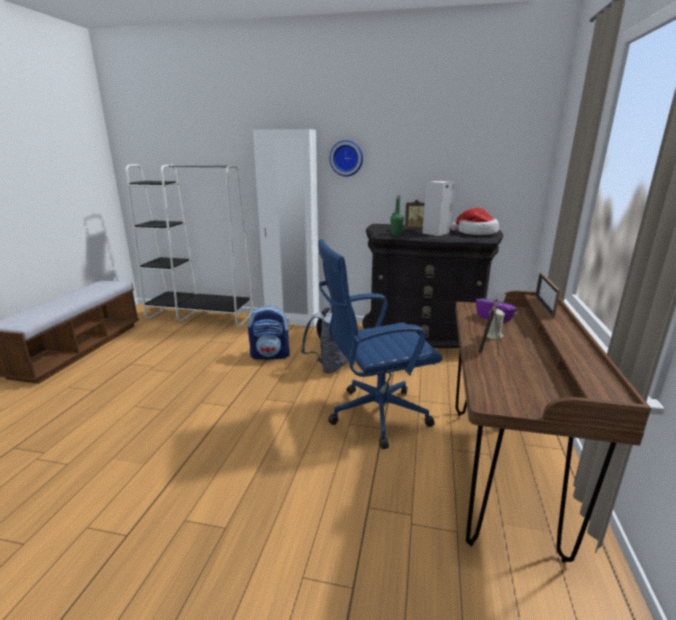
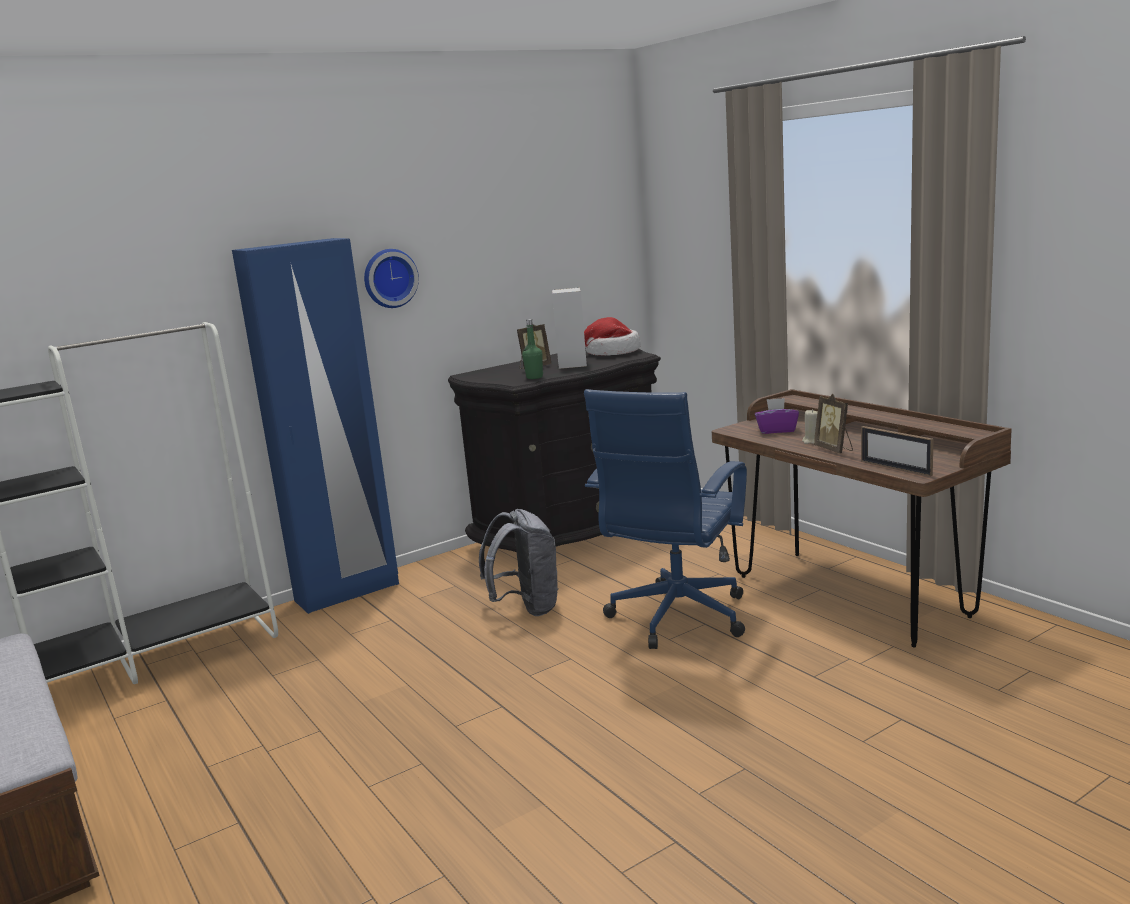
camera: 45 degrees left, 5 degrees down
(270, 355) = (420, 639): backpack -> none
(292, 321) = (347, 593): white wardrobe -> blue wardrobe
(544, 306) = (809, 402): picture frame -> picture frame (895, 468)

